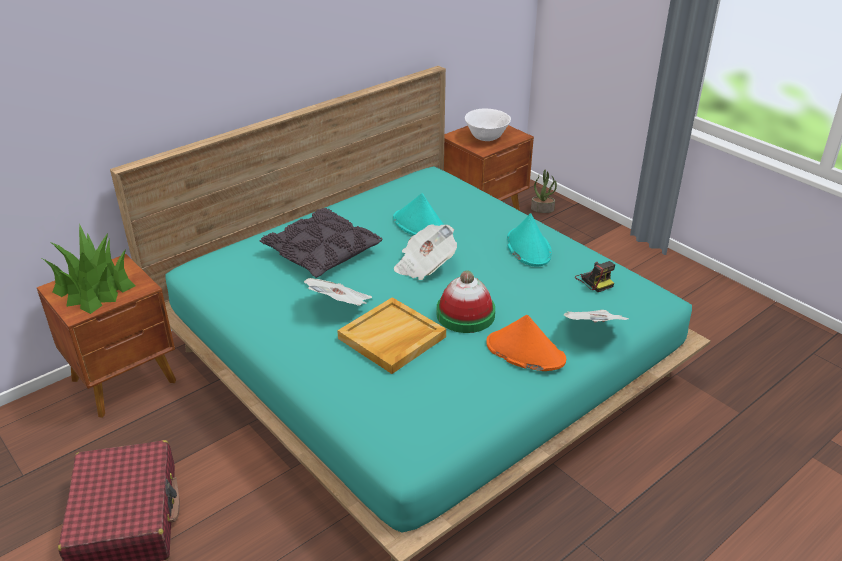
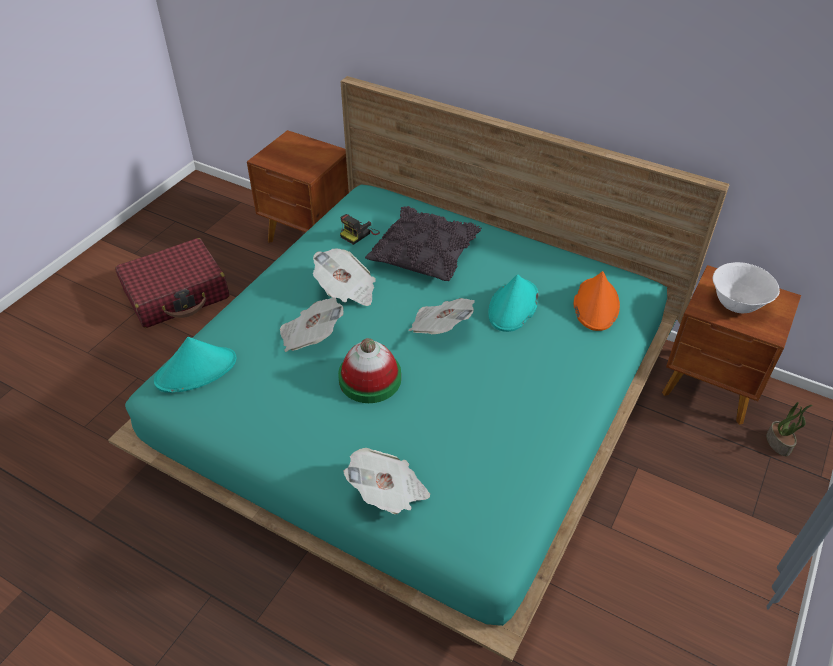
camera: 70 degrees right, 10 degrees up
(93, 289) = (295, 154): potted plant -> none
(392, 338) = (311, 337): beige tray -> newspaper
(525, 352) = (326, 439): orange hat -> orange hat (595, 305)
(528, 248) = (523, 403): turquoise hat -> turquoise hat (196, 370)
(594, 280) = (488, 478): camera -> camera (359, 234)

